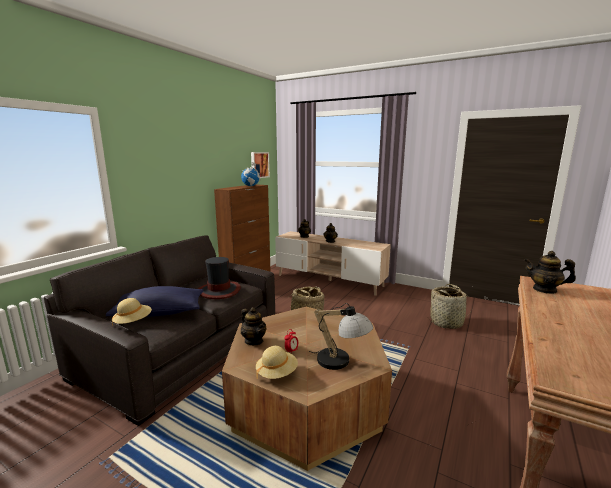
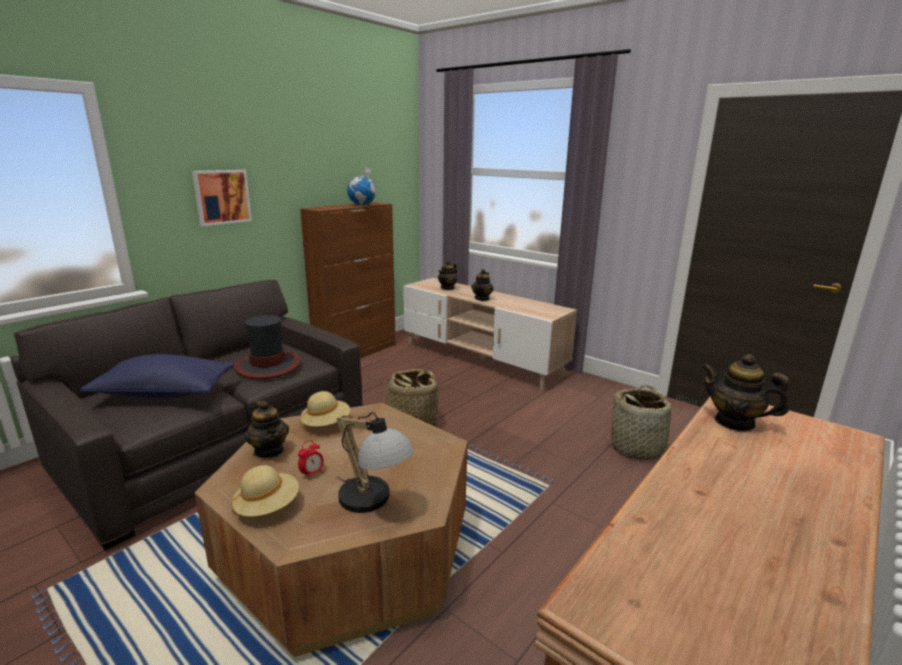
camera: 10 degrees right, 5 degrees up
(133, 322) = (106, 405): beige hat -> beige hat (326, 424)
(259, 165) = (385, 171): picture -> picture (221, 197)

